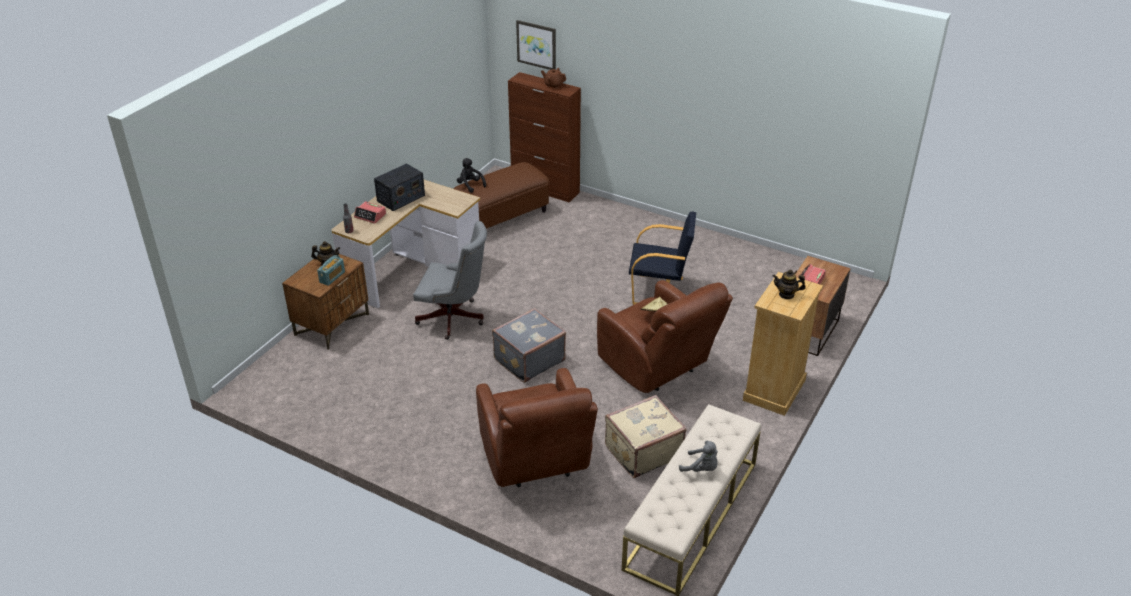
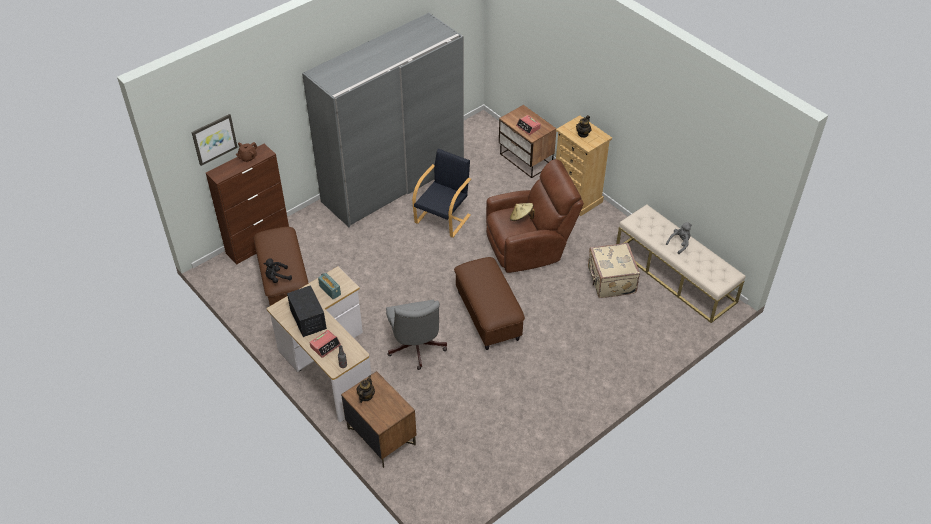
camera: 70 degrees left, 10 degrees up
(332, 277) = (389, 396): radio -> radio (330, 290)
(454, 319) = (416, 349): grey office chair -> grey office chair turned 135 degrees clockwise
(528, 360) = (489, 316): grey suitcase -> brown ottoman
(536, 461) = (600, 340): brown armchair -> none
(691, 244) = (393, 182): none -> grey wardrobe

